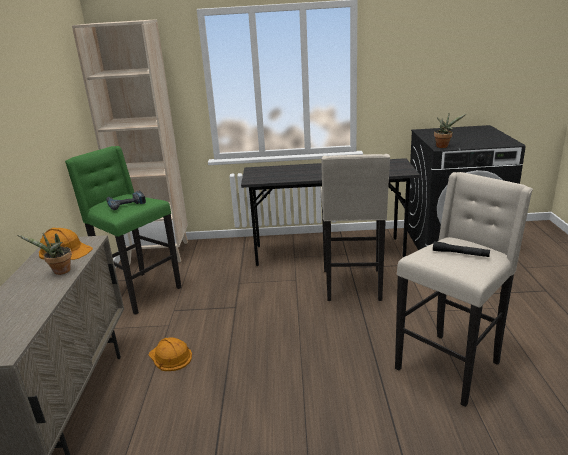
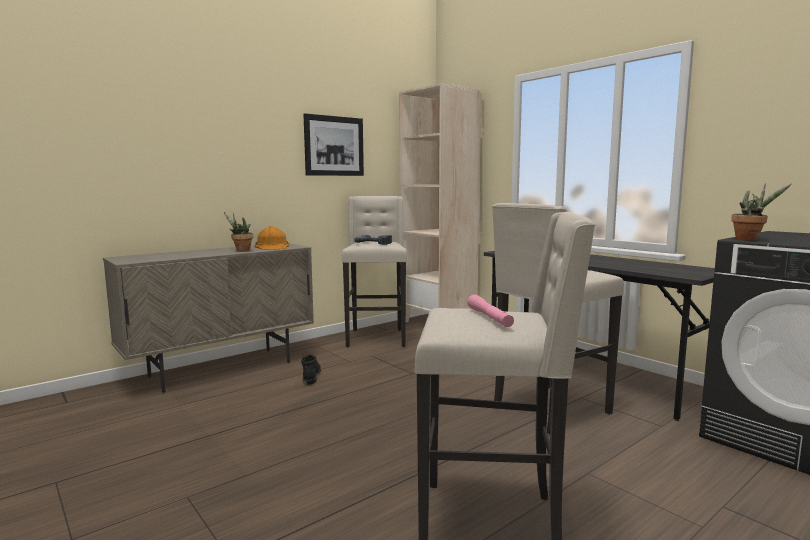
camera: 50 degrees right, 15 degrees down
(42, 106) = (334, 146): none -> picture
(139, 292) = (376, 337): green stool -> beige stool
(170, 357) = (310, 376): orange hard hat -> black boot
(460, 254) = (489, 318): black flashlight -> pink flashlight

